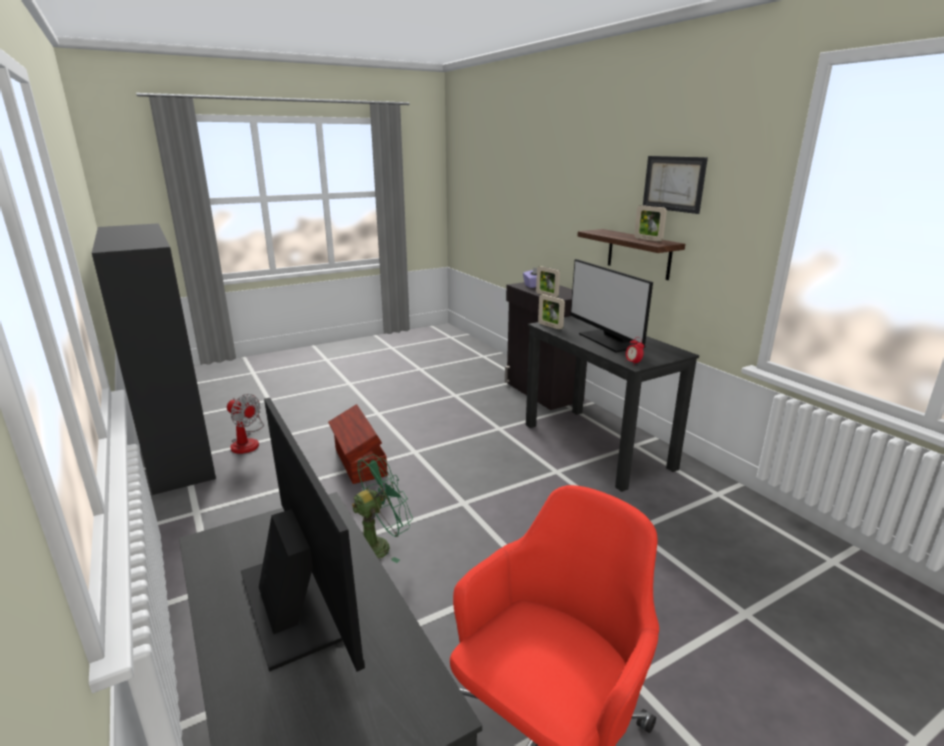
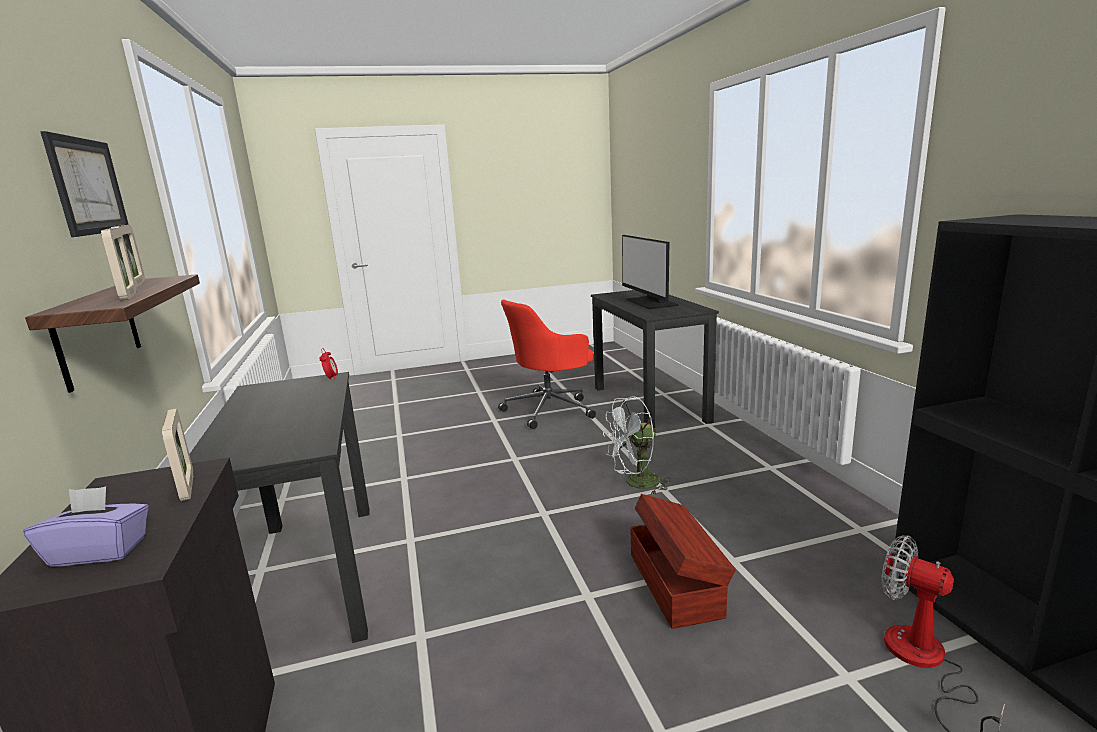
camera: 165 degrees left, 5 degrees down
(378, 545) = (636, 483): green fan -> white fan
(550, 326) = (311, 443): picture frame -> picture frame (128, 296)
(609, 340) = (286, 408): monitor -> none

